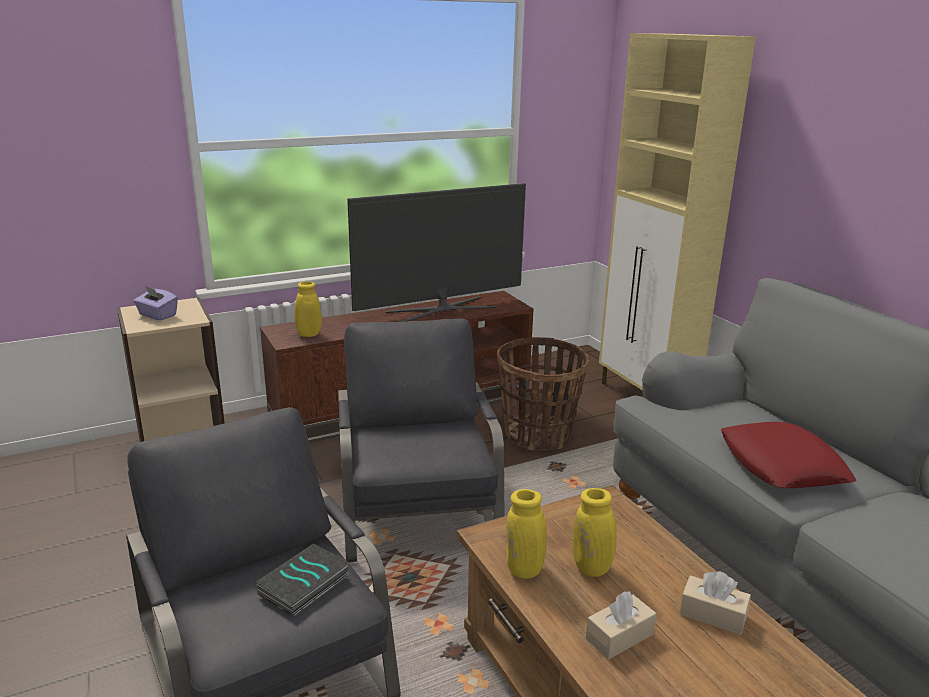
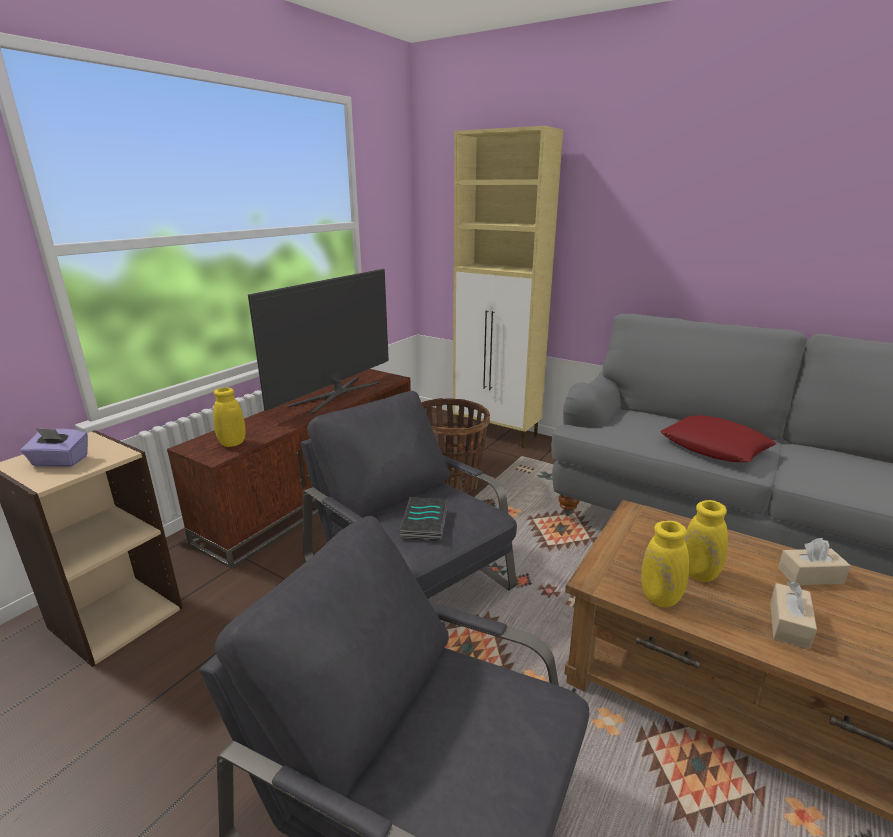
camera: 30 degrees left, 0 degrees up
(304, 585) = (493, 711): book -> book (425, 523)

